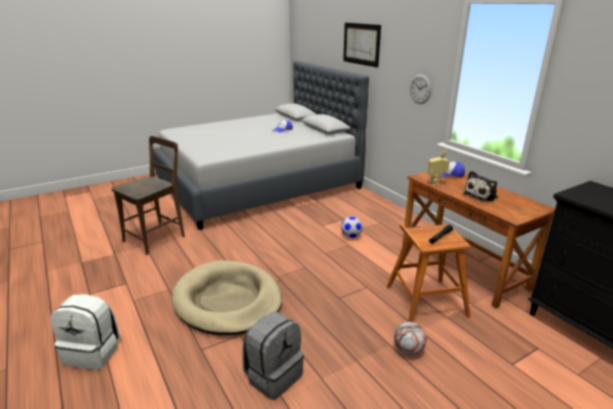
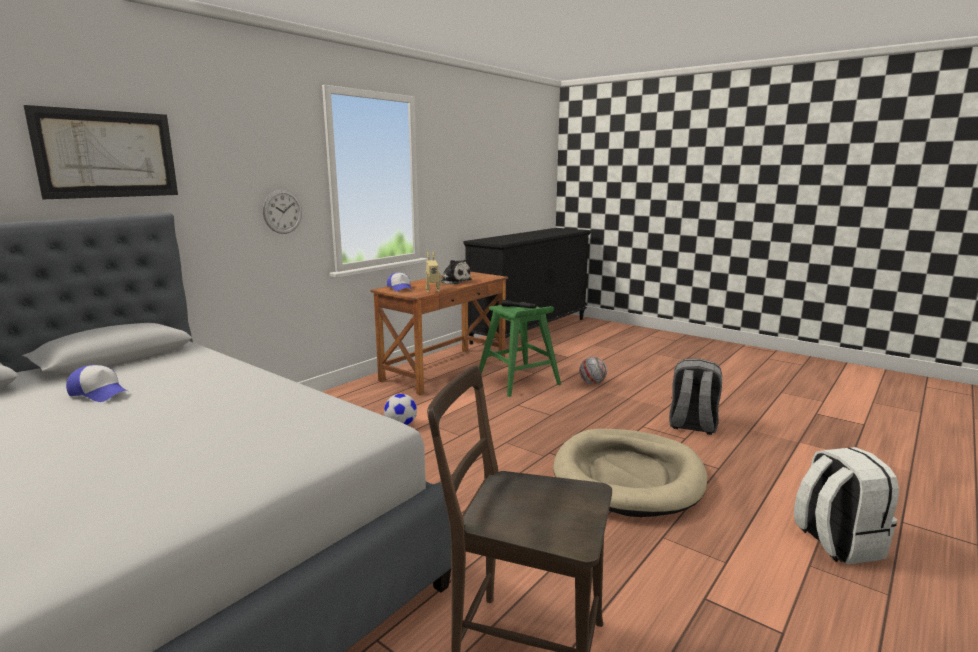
camera: 110 degrees left, 10 degrees down
(425, 301) = (518, 381): brown stool -> green stool

